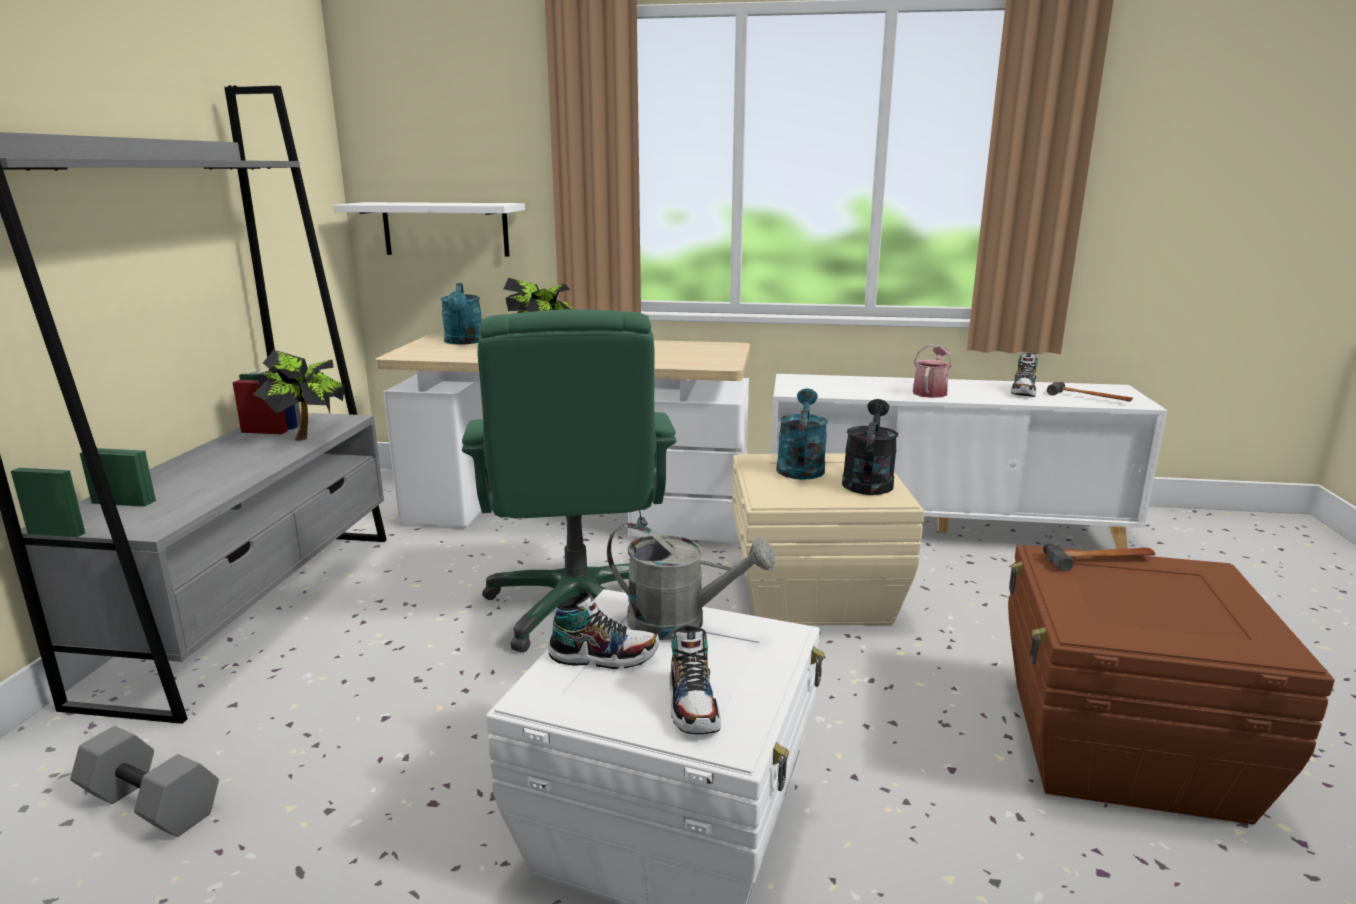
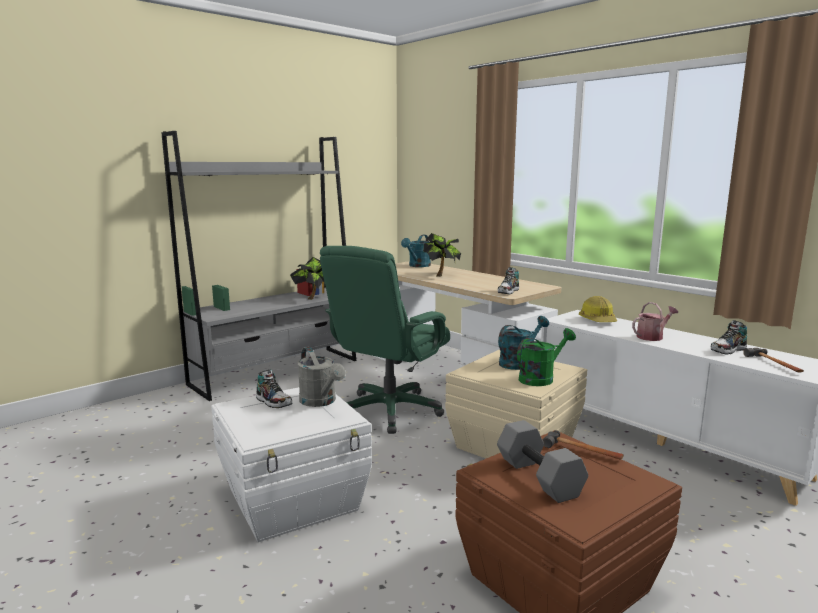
camera: 40 degrees right, 5 degrees down
(153, 803) = (173, 420): grey dumbbell -> grey dumbbell (540, 477)
(445, 229) = (433, 205): white shelf -> none
(693, 705) = (268, 426): shoe -> shoe (508, 291)
(833, 383) = (598, 320): none -> hard hat
(868, 481) = (541, 378): black watering can -> green watering can

